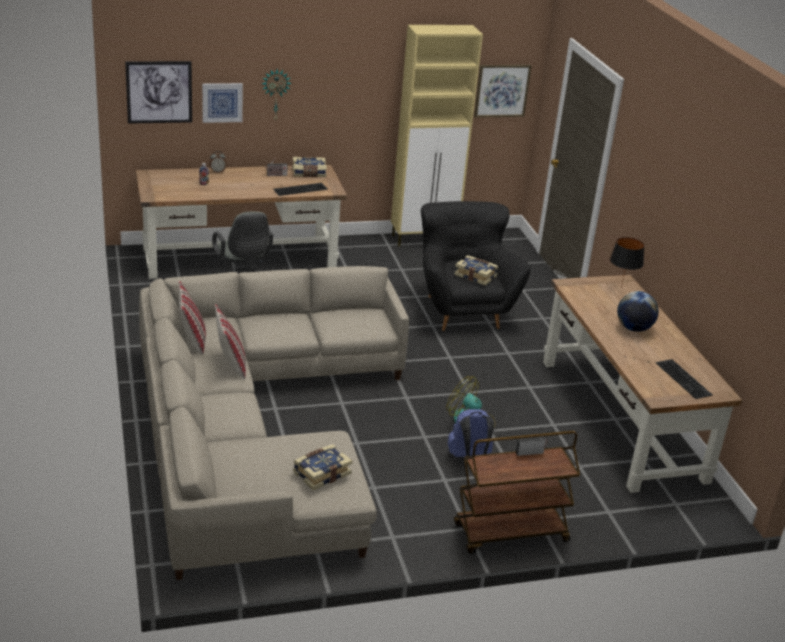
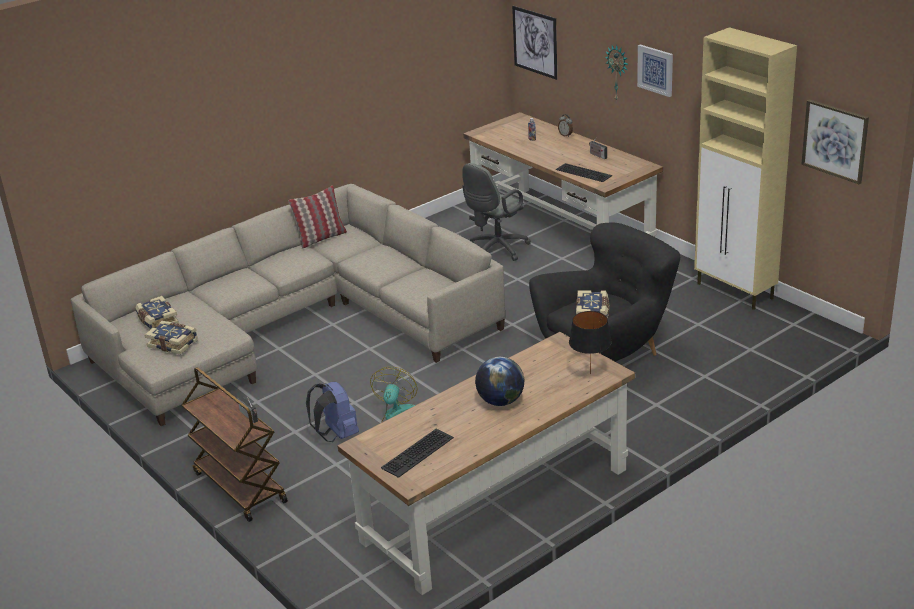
camera: 70 degrees right, 0 degrees up
(222, 102) = (578, 67): picture -> picture (655, 70)
(231, 364) = (302, 263): pillow -> none
(309, 173) = (625, 165): book -> book (157, 321)

